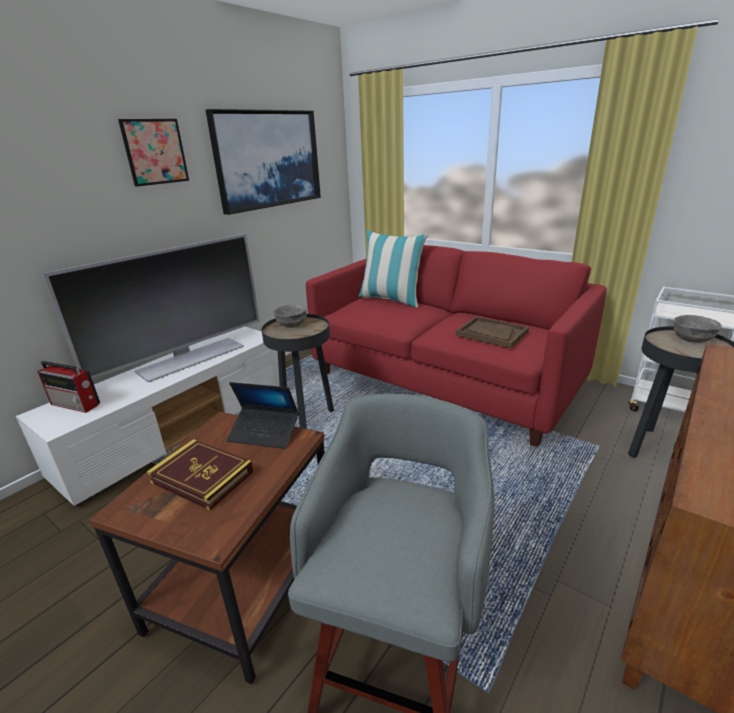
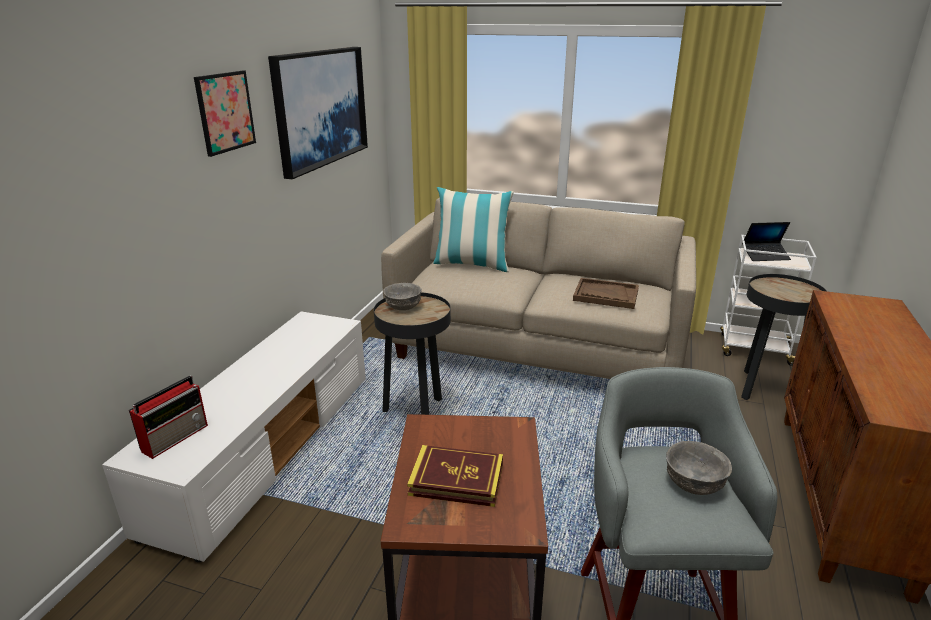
camera: 20 degrees left, 0 degrees up
(76, 404) = (176, 437): radio -> radio turned 60 degrees counterclockwise
(190, 358) = (274, 360): television -> none
(264, 433) = (478, 428): laptop -> laptop (765, 256)
(443, 380) = (537, 348): red sofa -> beige sofa
(693, 339) = (786, 285): grey bowl -> grey bowl (694, 484)

